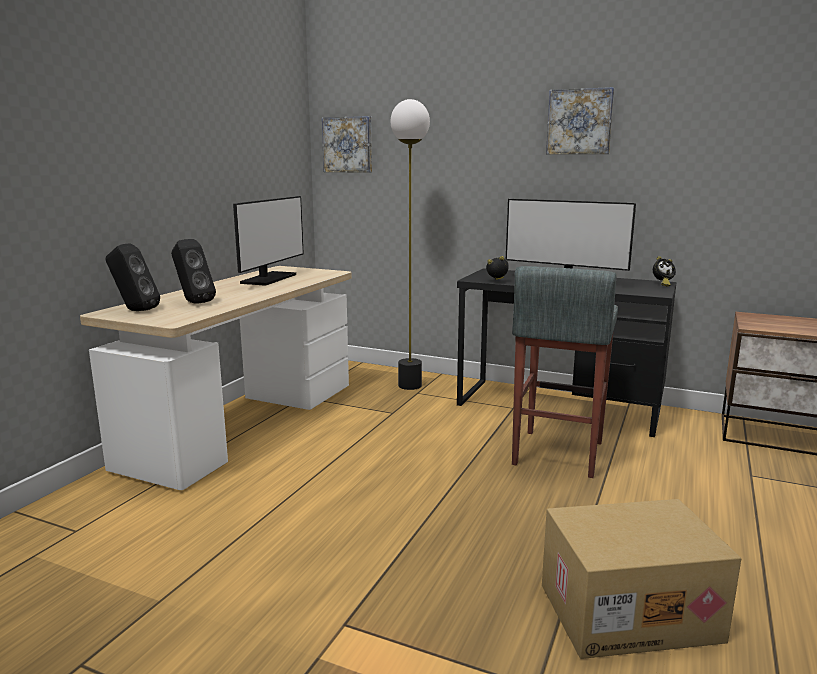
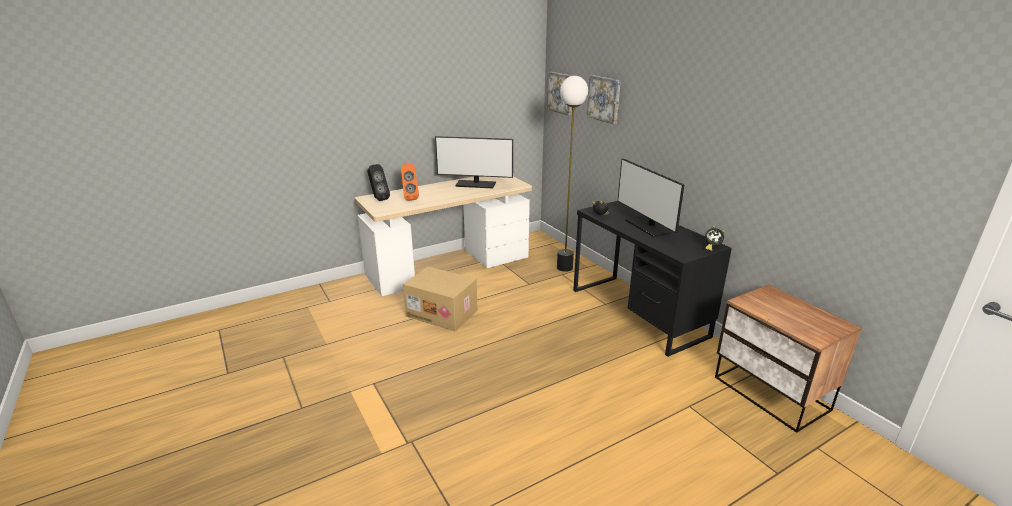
camera: 35 degrees right, 10 degrees up
(193, 302) = (410, 198): black speaker -> orange speaker
(269, 279) = (475, 184): monitor -> monitor turned 45 degrees clockwise
(556, 453) = (585, 343): grey stool -> none
(580, 122) = (686, 106): picture -> picture (604, 99)
(628, 611) = (490, 436): cardboard box -> cardboard box (442, 313)

